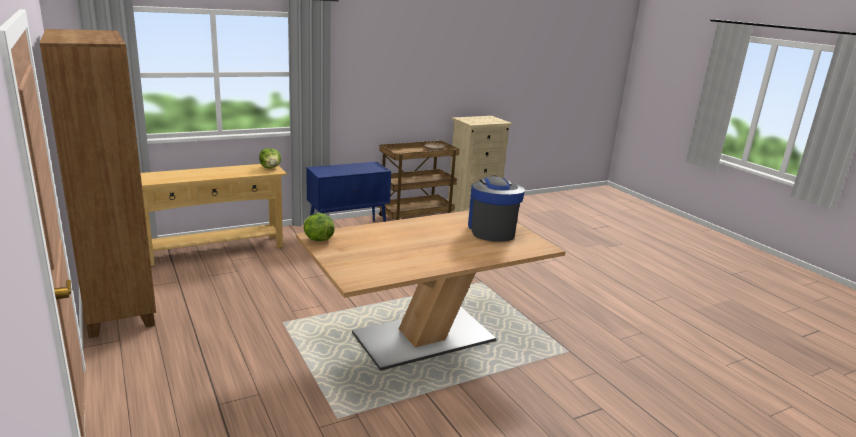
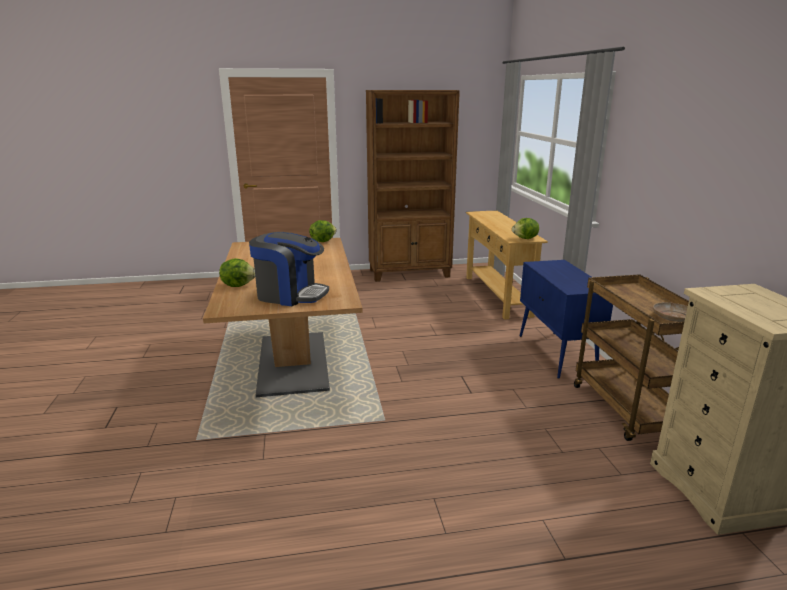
camera: 110 degrees right, 0 degrees up
(491, 253) = (238, 285): none -> lettuce

